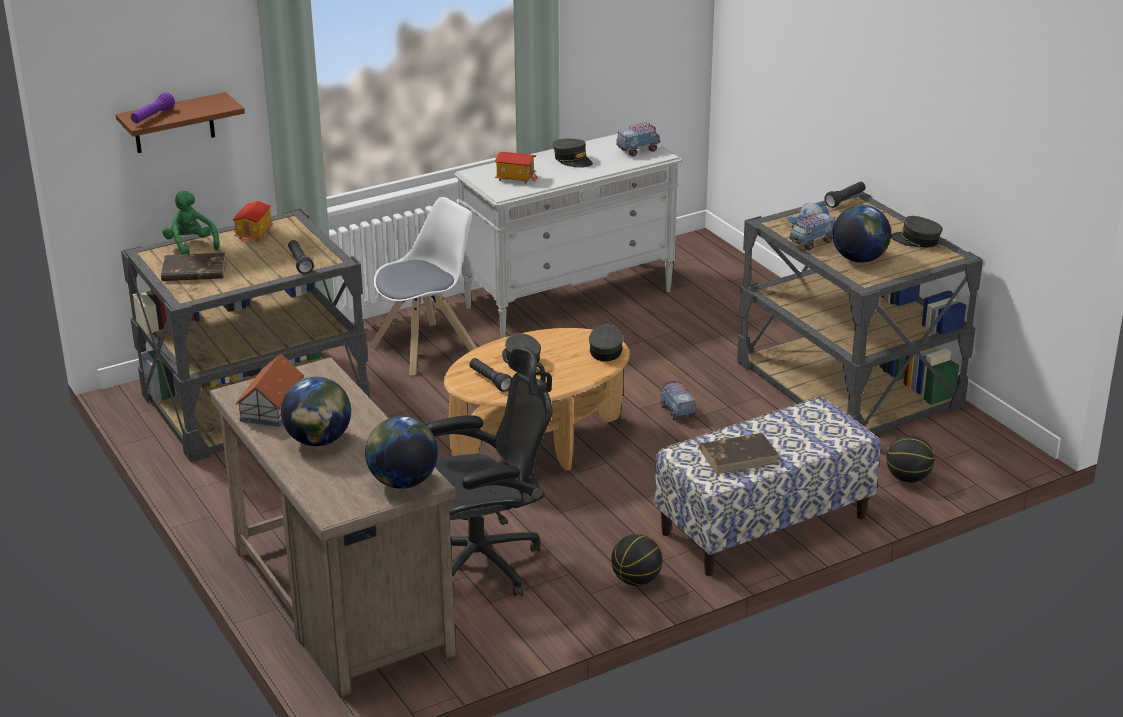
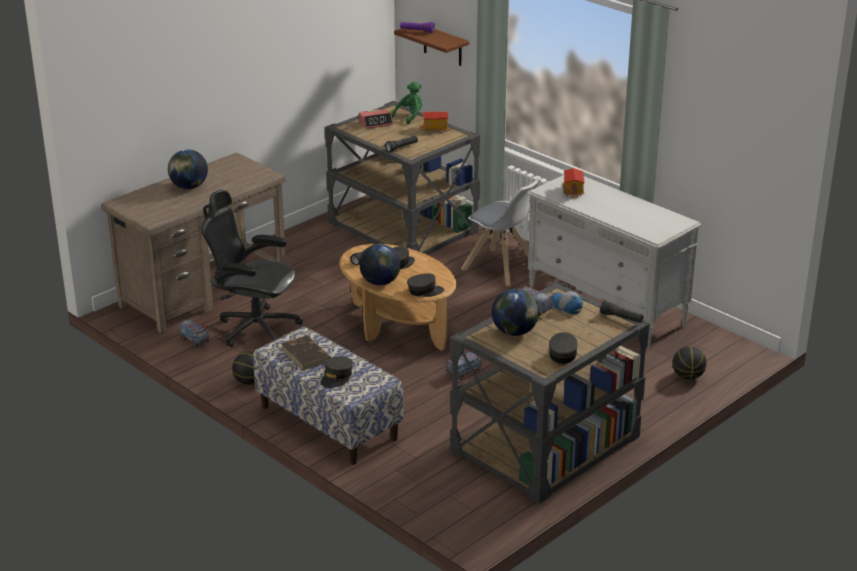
camera: 75 degrees right, 0 degrees up
(193, 271) = (375, 123): brown book -> alarm clock
(273, 407) = (221, 170): toy house -> none
(402, 482) = (151, 214): globe -> globe (380, 282)
(485, 562) = (254, 328): office chair -> office chair turned 150 degrees clockwise
(572, 160) = (620, 206): grey cap -> grey cap (337, 377)
(638, 150) = (657, 227): toy truck -> toy truck (195, 341)
(908, 478) = (414, 481): basketball -> basketball (687, 377)

